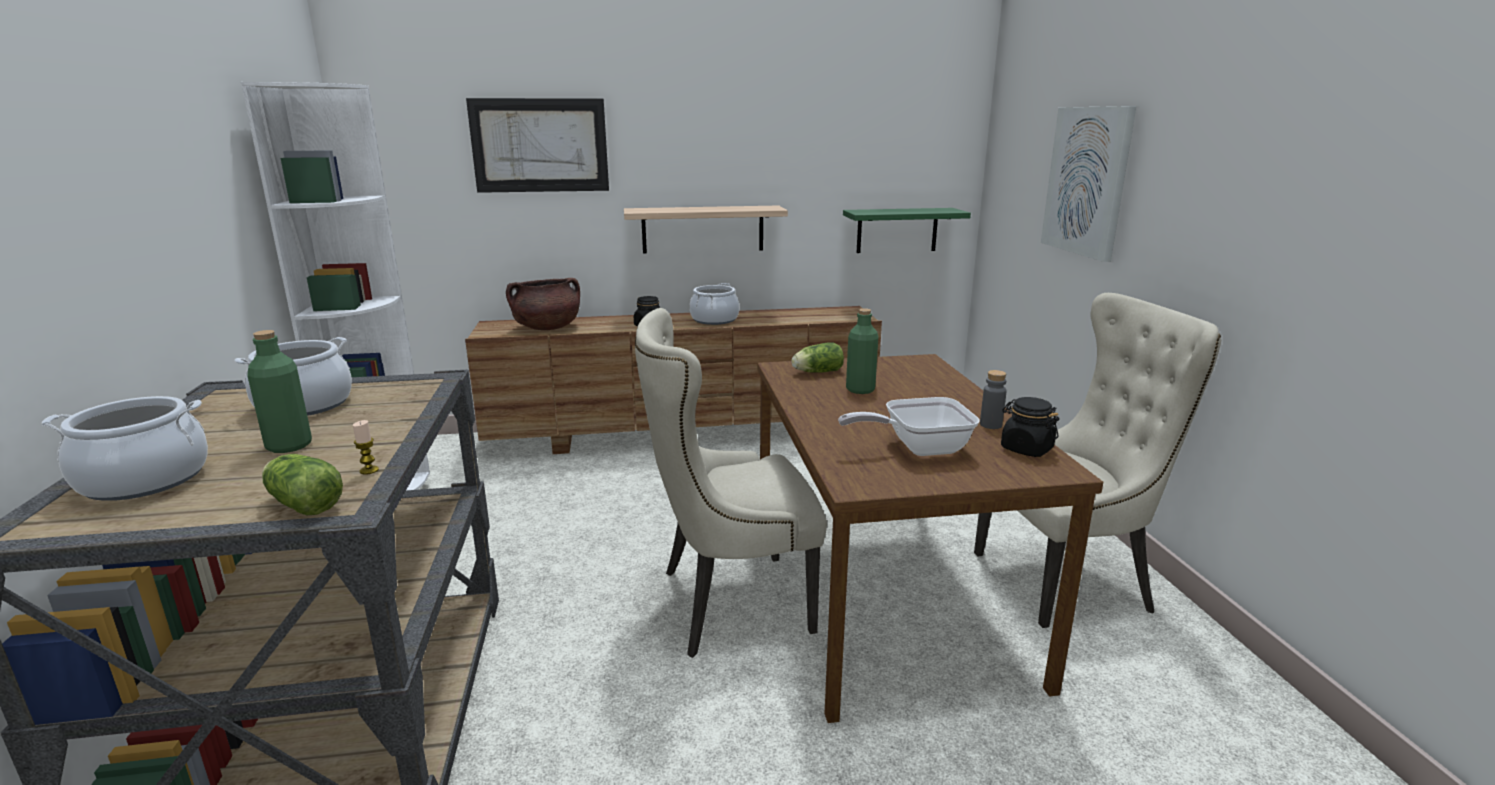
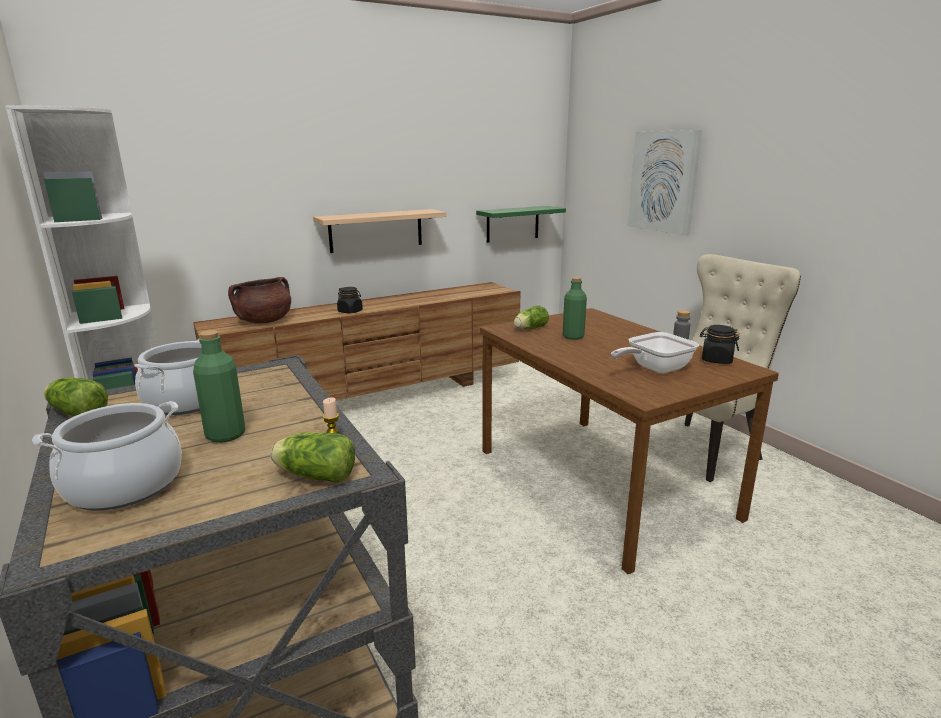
camera: 20 degrees left, 0 degrees up
(202, 401) = (77, 412): none -> lettuce
(540, 145) = (239, 165): picture -> none
(714, 320) = (397, 301): cooking pot -> none
(731, 603) = (504, 511): beige chair -> none

